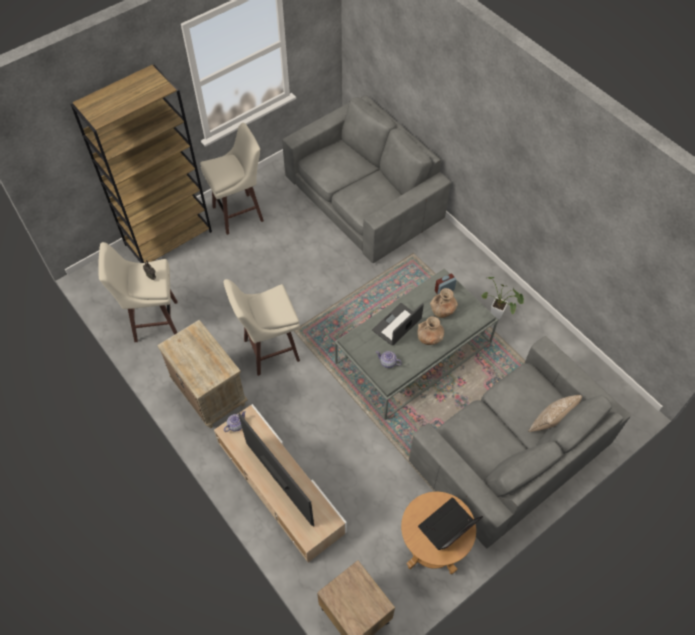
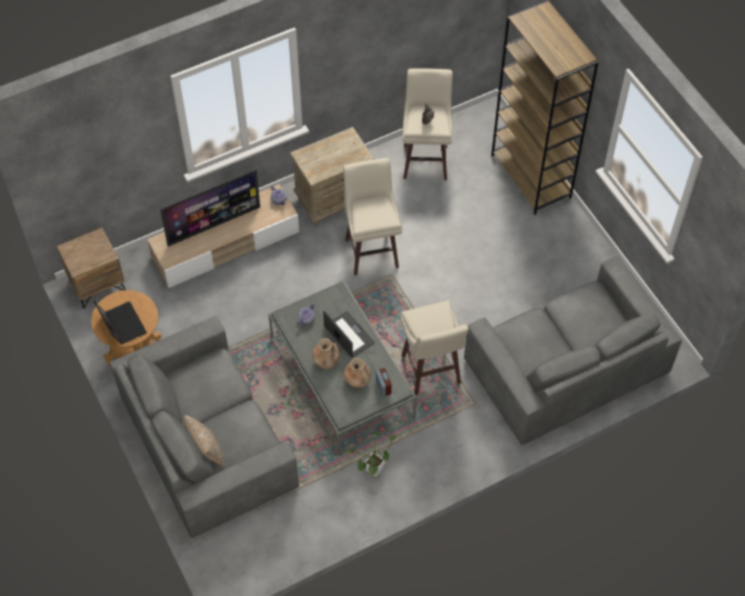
camera: 100 degrees right, 0 degrees up
(239, 214) = (557, 242): beige stool -> beige stool (431, 371)

